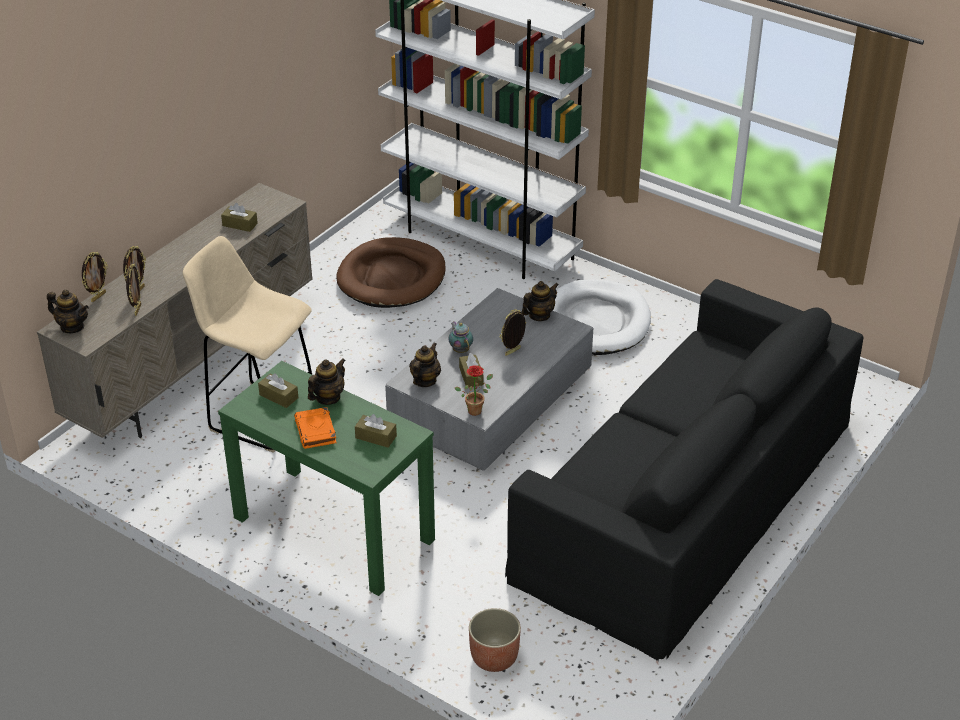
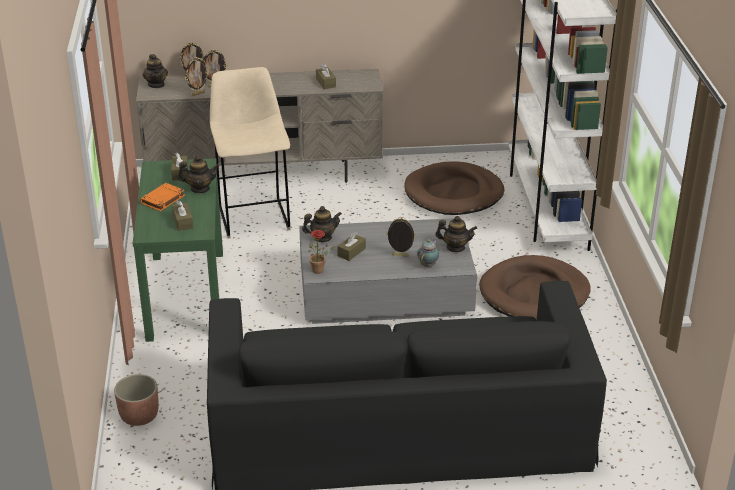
camera: 50 degrees right, 5 degrees down
(460, 350) = (373, 235): teapot -> teapot (428, 264)
(596, 322) = (534, 293): white dog bed -> brown dog bed

